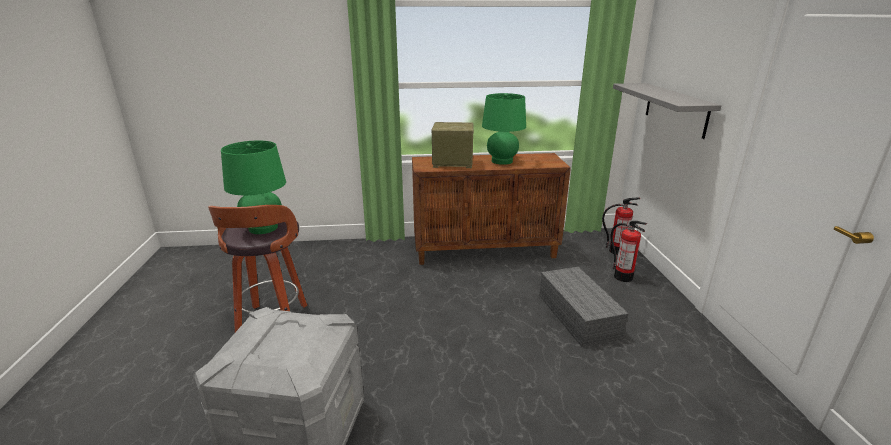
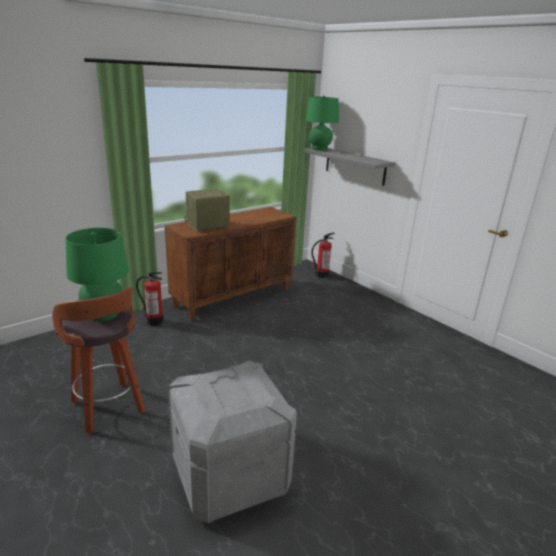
camera: 35 degrees left, 0 degrees up
(502, 161) = (243, 218): green table lamp -> green table lamp (319, 149)
(579, 316) = (338, 325): grey storage box -> none
(623, 277) = (340, 292): fire extinguisher -> fire extinguisher (155, 321)

